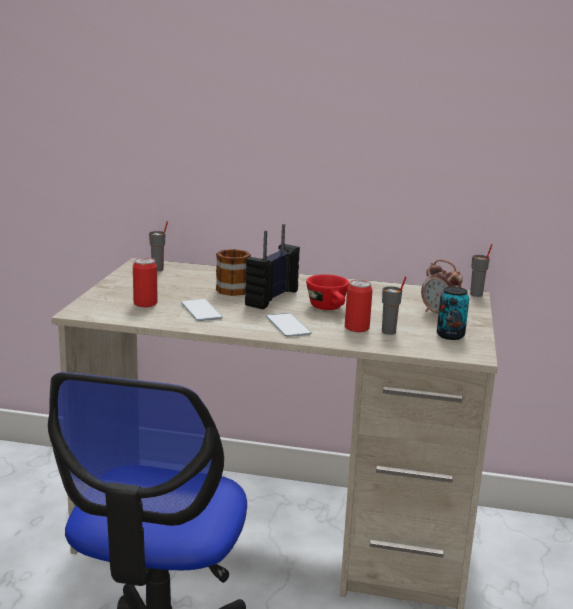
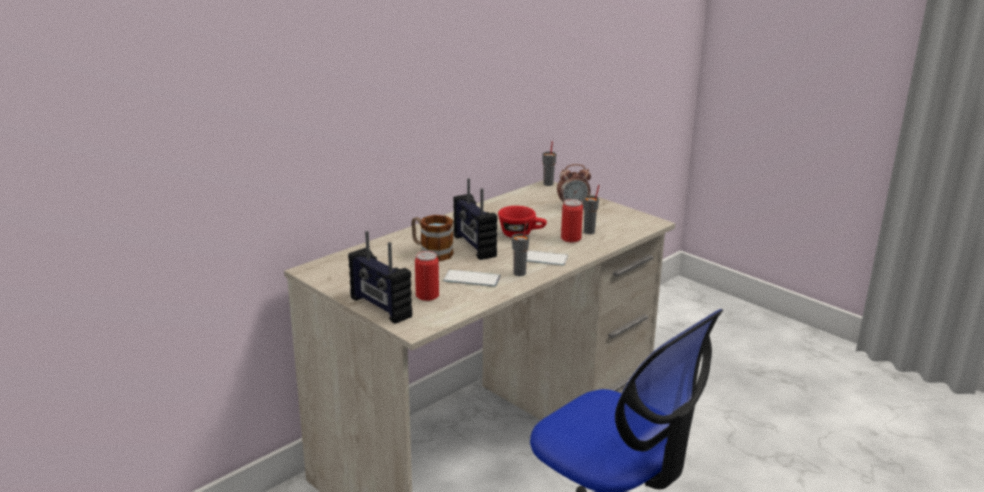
camera: 55 degrees left, 5 degrees up
(103, 294) = (380, 307): none -> radio
(158, 269) = (339, 268): grey cup -> grey cup (520, 273)
(450, 335) = (614, 217): can -> none

